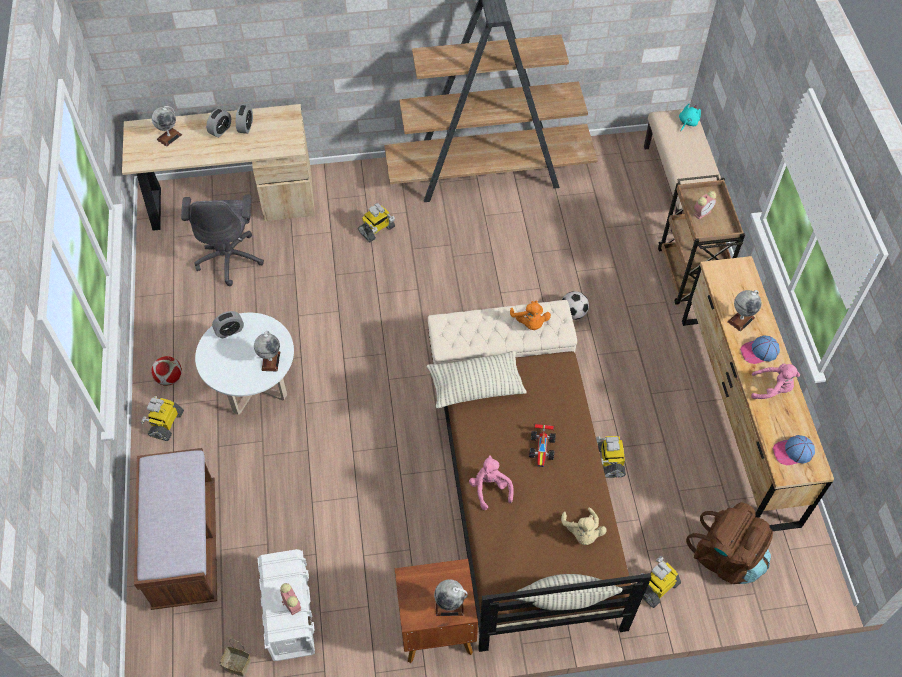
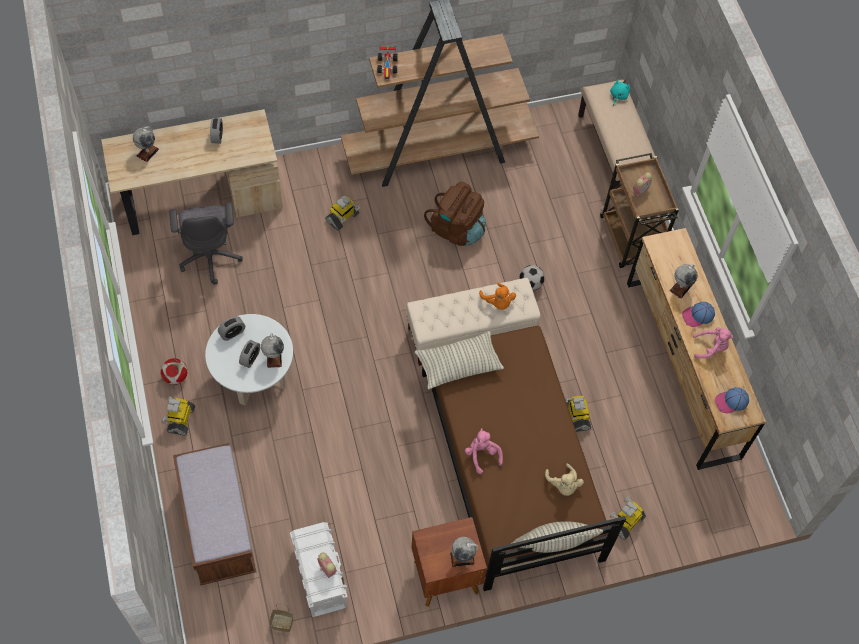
camera: 10 degrees left, 5 degrees up
(220, 130) = (194, 142): alarm clock -> alarm clock (250, 358)
(542, 448) = (522, 415): toy car -> toy car (388, 66)
(726, 557) = (681, 491): brown backpack -> brown backpack (456, 229)

